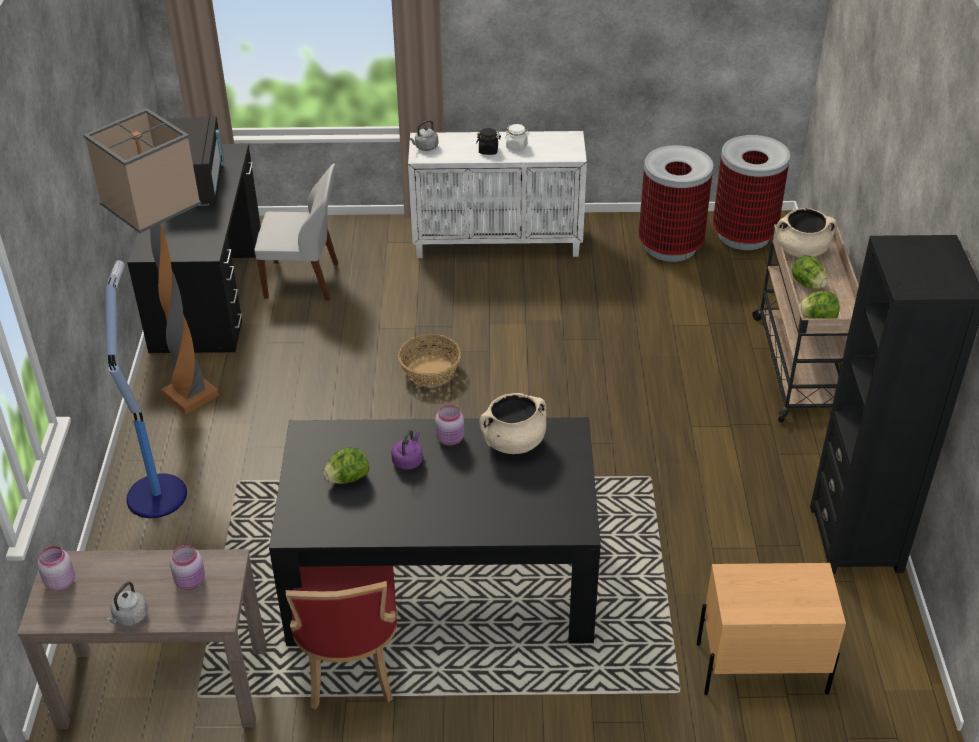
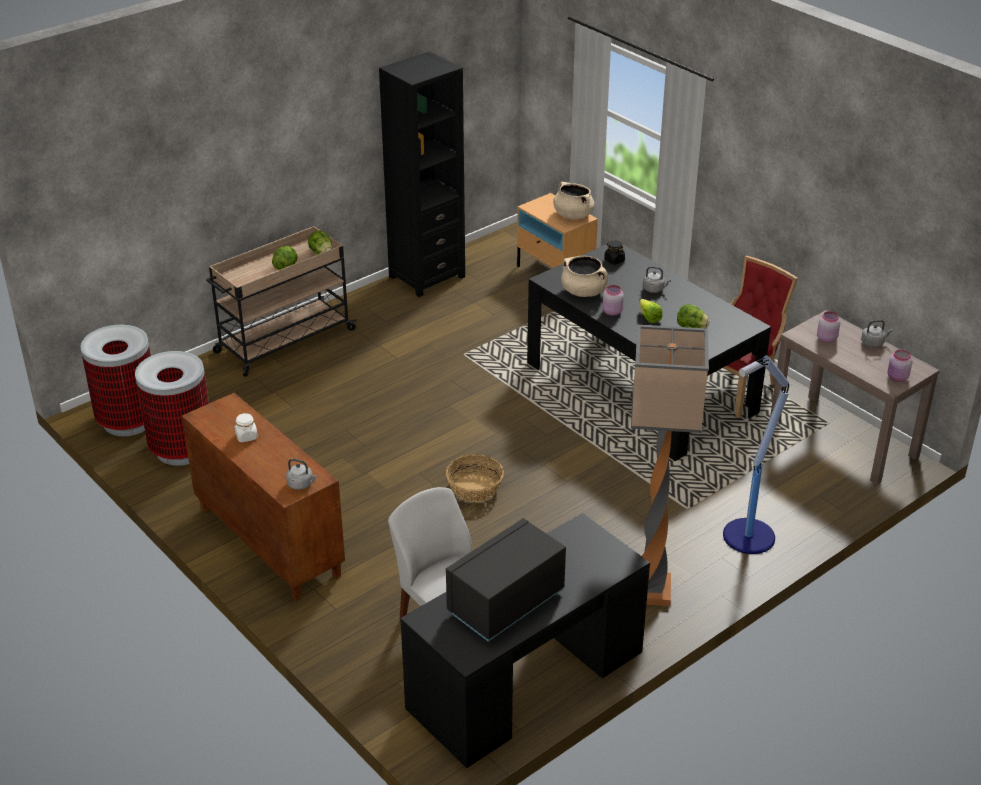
camera: 130 degrees left, 5 degrees down
(408, 460) = (648, 316): purple kettle -> lettuce
(452, 502) = (654, 289): none -> grey kettle
(488, 150) = (269, 448): black jar -> black jar (614, 260)
(498, 242) = (267, 542): white cabinet -> brown cabinet
(801, 250) = (245, 281): beige cooking pot -> beige cooking pot (572, 215)

